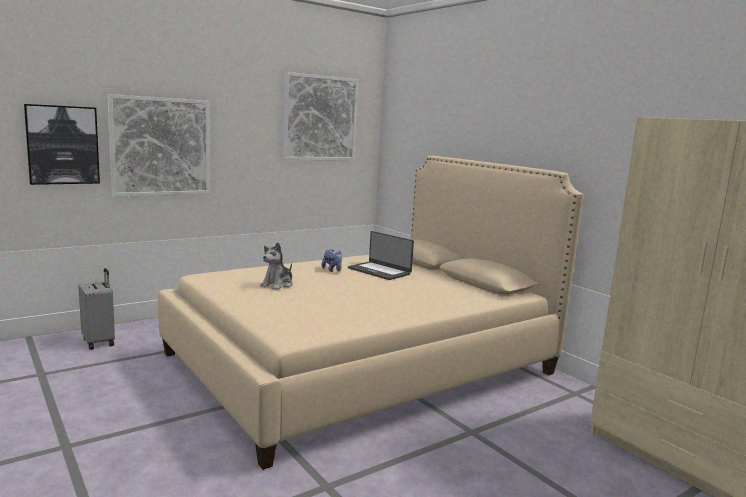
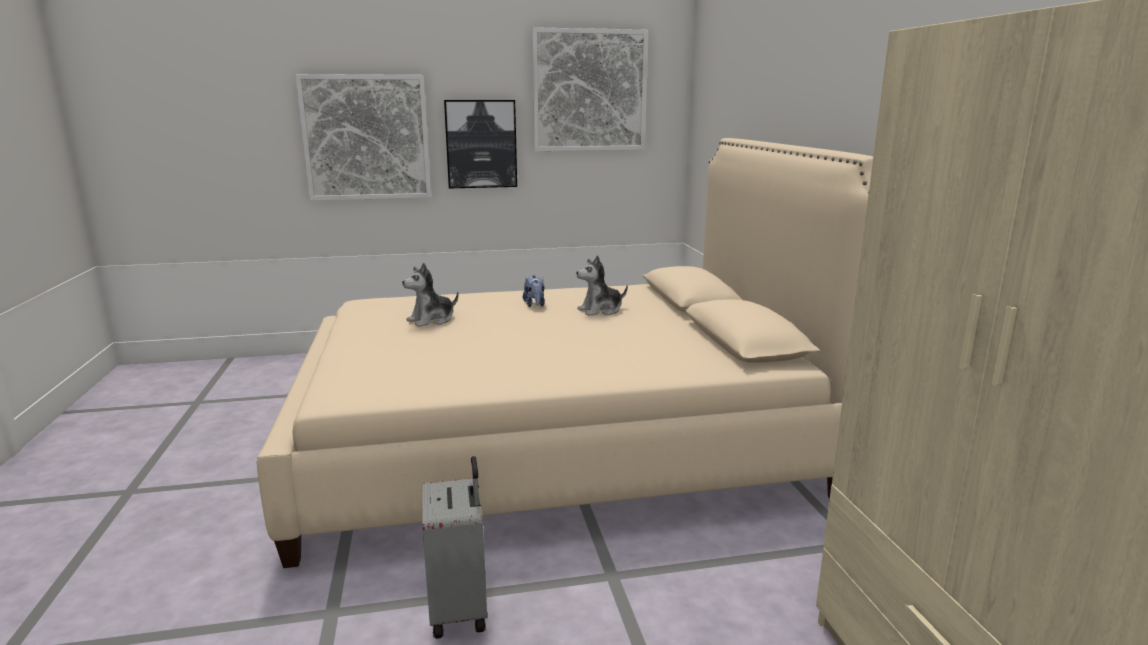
camera: 25 degrees right, 5 degrees up
(63, 145) = (250, 139): picture -> picture (481, 144)
(99, 342) = (287, 372): grey suitcase -> grey suitcase (460, 609)
(379, 271) = (600, 310): laptop -> plush toy

